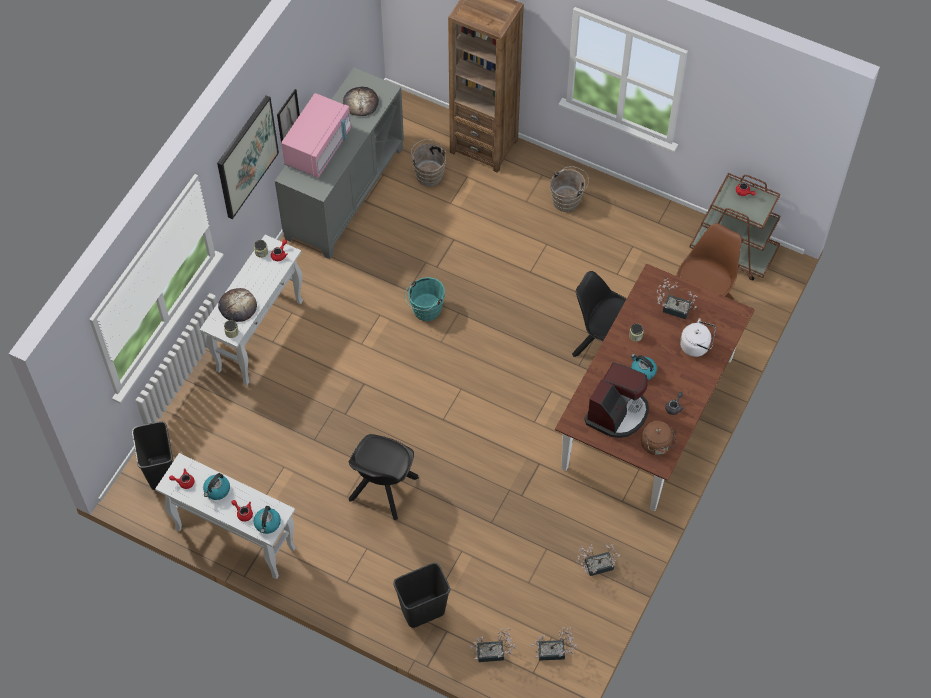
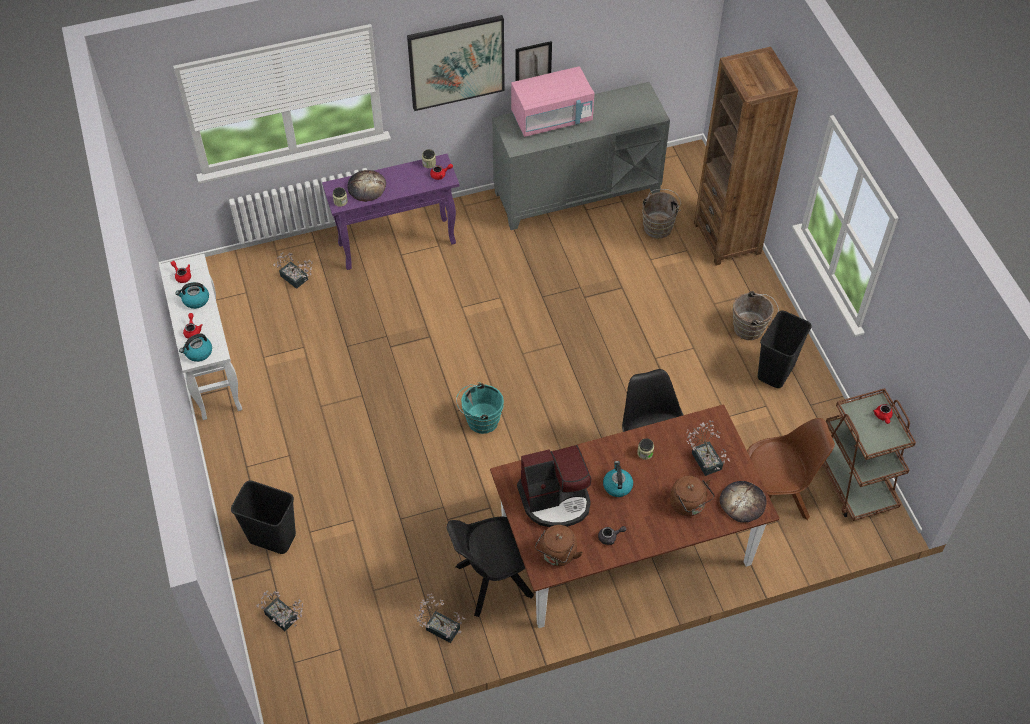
camera: 45 degrees right, 5 degrees down
(162, 473) = (220, 282): black trash can -> black trash can (776, 372)
(260, 335) = (398, 243): white console table -> purple console table
(360, 103) = (623, 109): bread -> bread (742, 502)
(382, 490) = (350, 423): black chair -> black chair (491, 581)
(425, 310) = (537, 321): turquoise bucket -> turquoise bucket (480, 420)
(555, 652) = (329, 663): potted plant -> potted plant (296, 279)
(696, 346) = (689, 505): white kettle -> brown kettle

